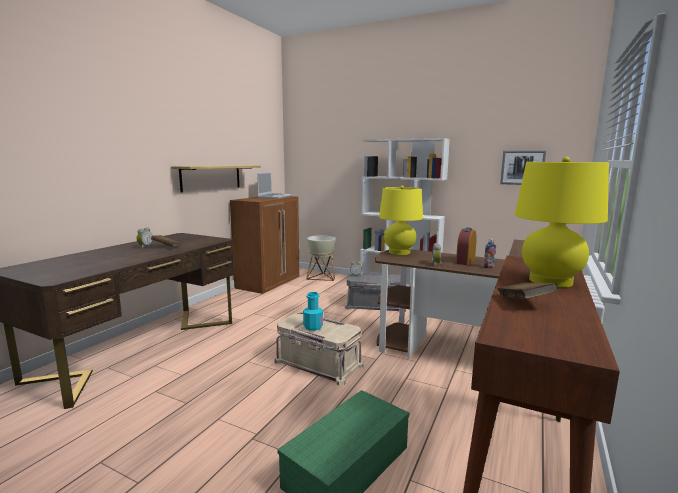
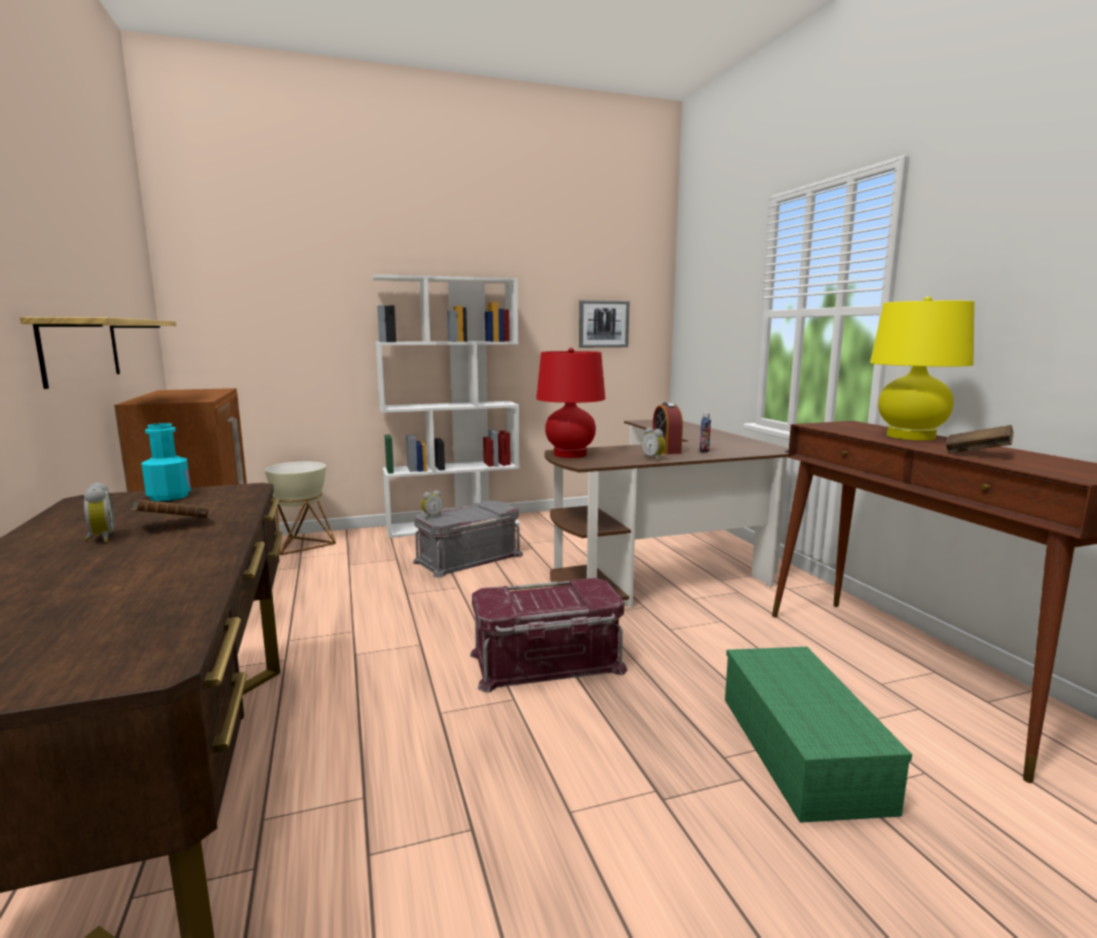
camera: 45 degrees left, 0 degrees up
(274, 197) = (192, 392): laptop -> none
(313, 327) = (540, 601): turquoise bottle -> turquoise bottle (169, 496)
(317, 363) = (547, 663): beige storage box -> red storage box
(399, 252) = (570, 454): yellow table lamp -> red table lamp

